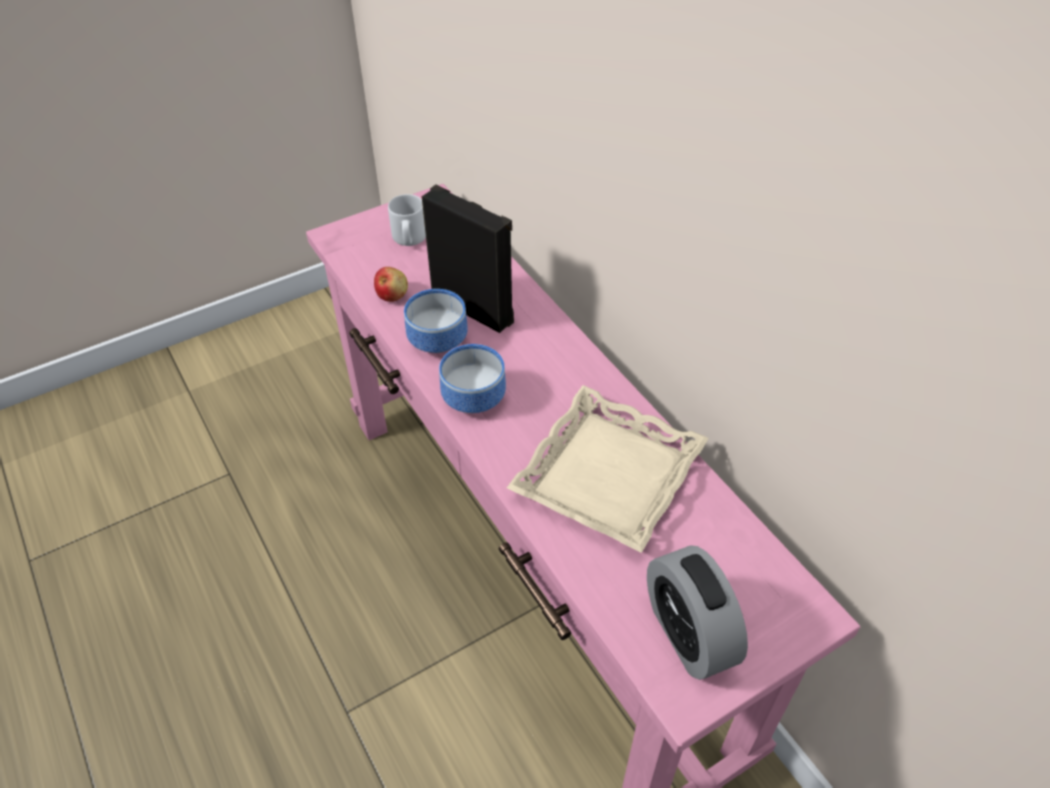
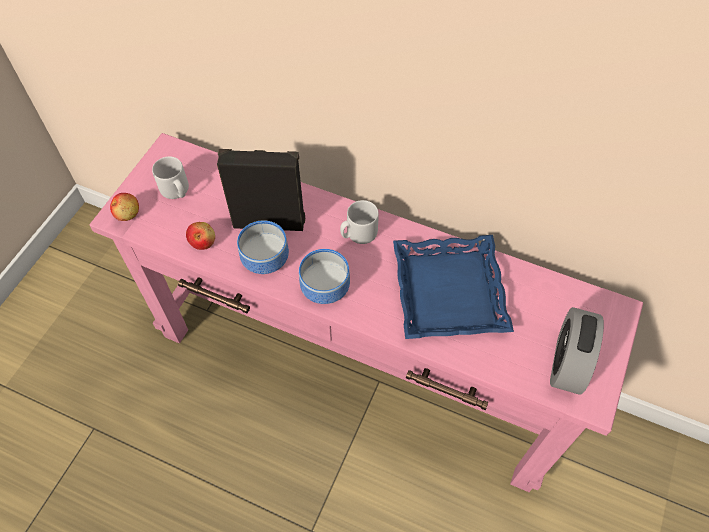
camera: 35 degrees left, 10 degrees up
(347, 238) = (128, 214): none -> apple
(557, 365) = (358, 233): none -> grey mug
(607, 474) = (448, 291): beige tray -> blue tray
(688, 634) = (567, 363): alarm clock -> alarm clock turned 75 degrees clockwise

